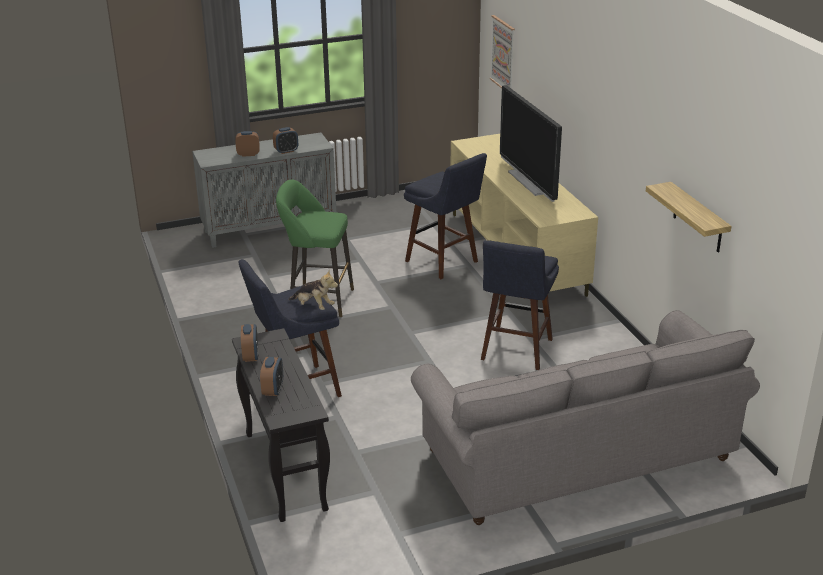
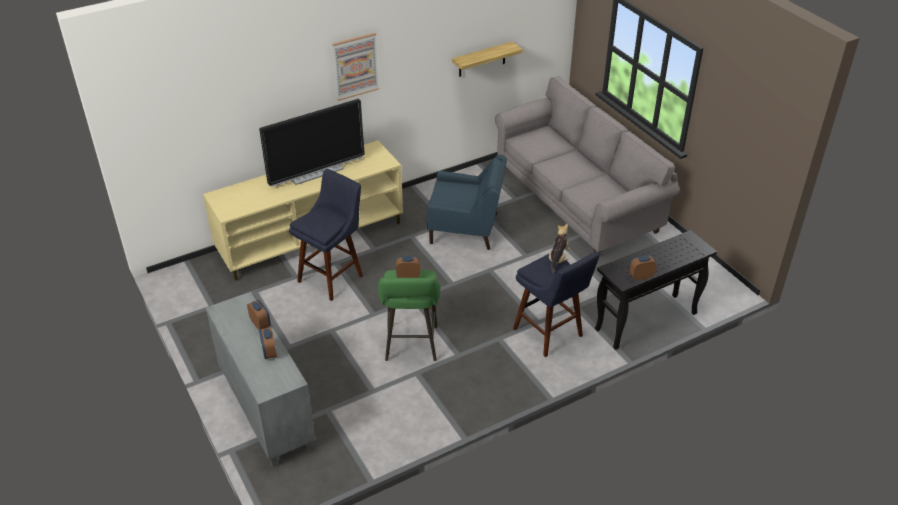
camera: 100 degrees left, 10 degrees up
(273, 390) = (675, 258): alarm clock -> alarm clock (408, 276)
(503, 54) = (177, 131): picture -> picture (355, 66)
(515, 352) = (466, 229): blue stool -> blue armchair

